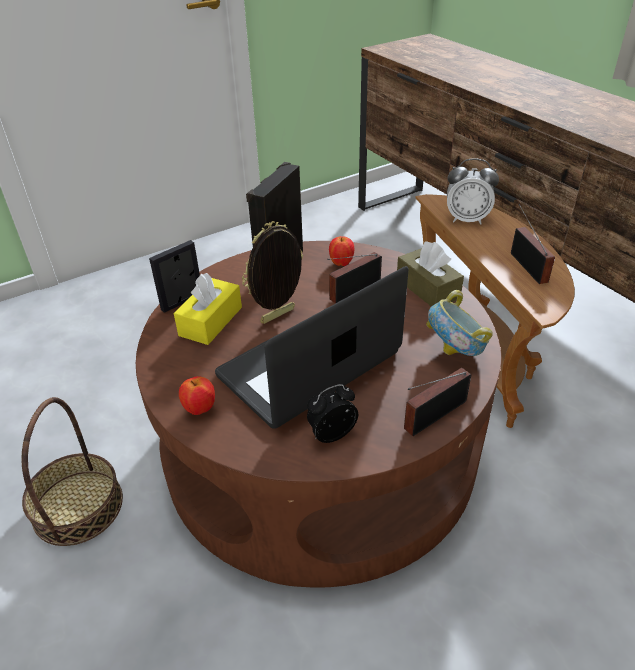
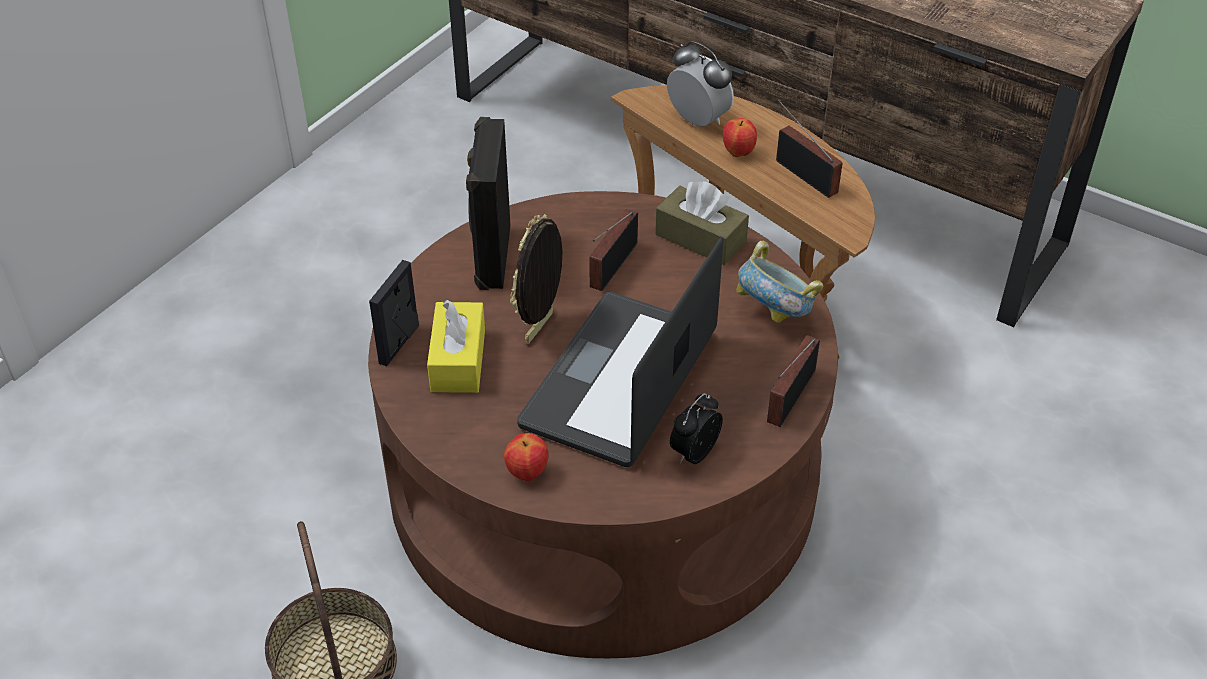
camera: 25 degrees left, 5 degrees up
(341, 263) = (572, 230): apple -> apple (738, 153)
(466, 219) = (698, 120): alarm clock -> alarm clock turned 120 degrees counterclockwise

